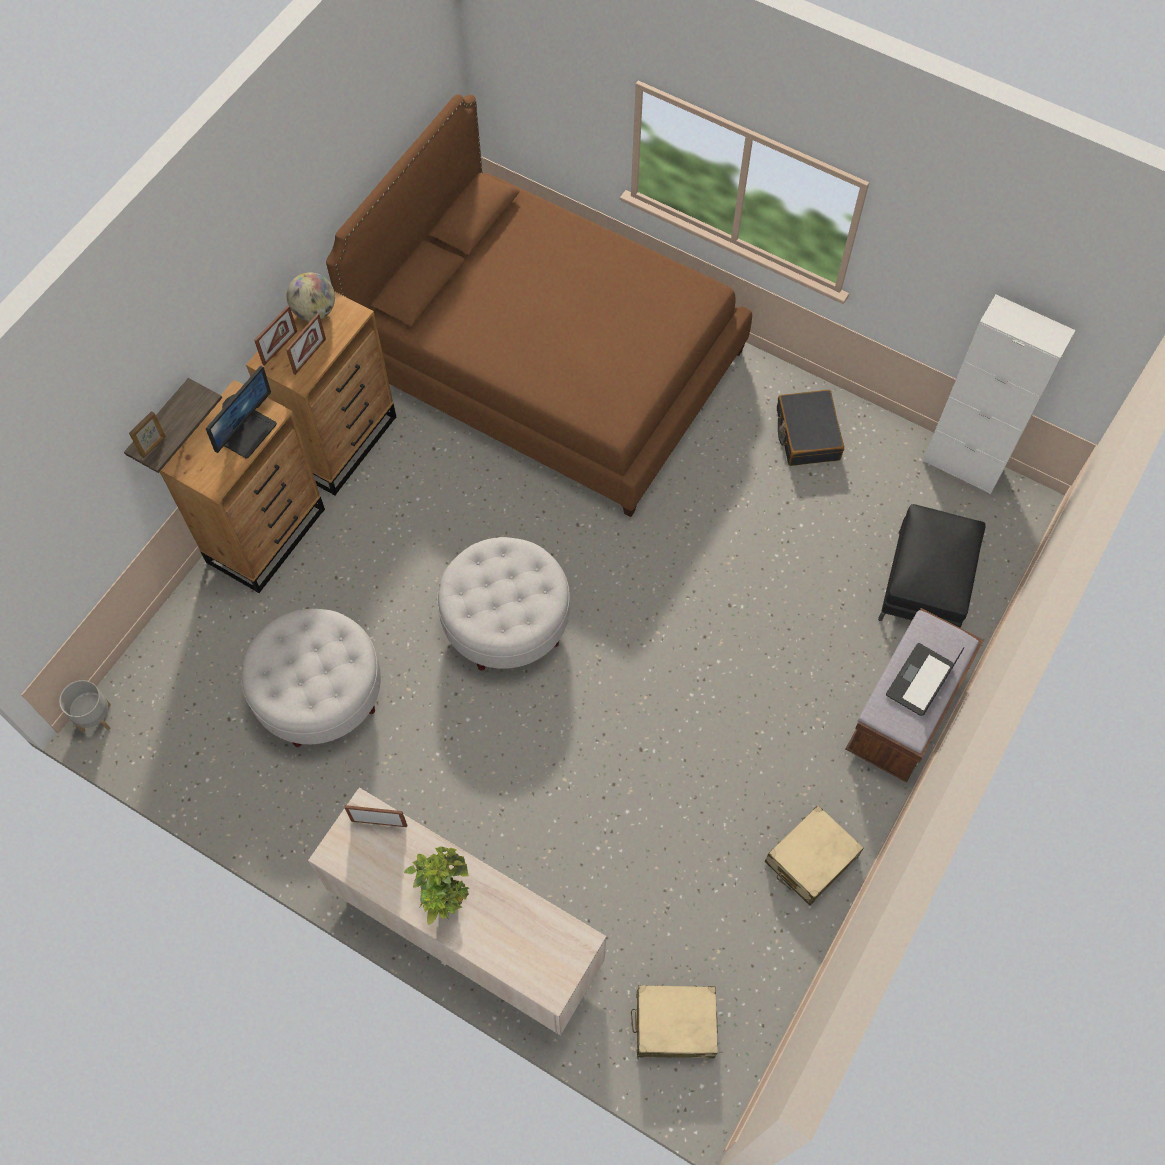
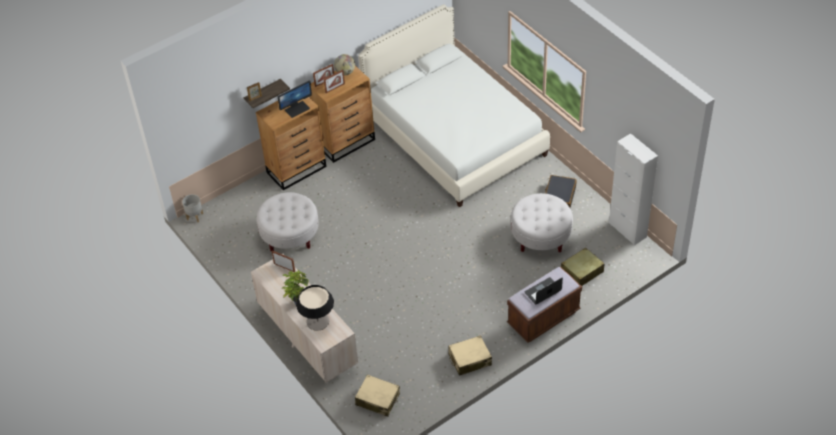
camera: 25 degrees right, 15 degrees down
(506, 622) = (382, 231): white ottoman -> white ottoman (540, 236)
(513, 935) = (317, 321): none -> table lamp
(549, 362) = (455, 136): brown bed -> white bed
(925, 585) = (581, 272): black ottoman -> beige suitcase

